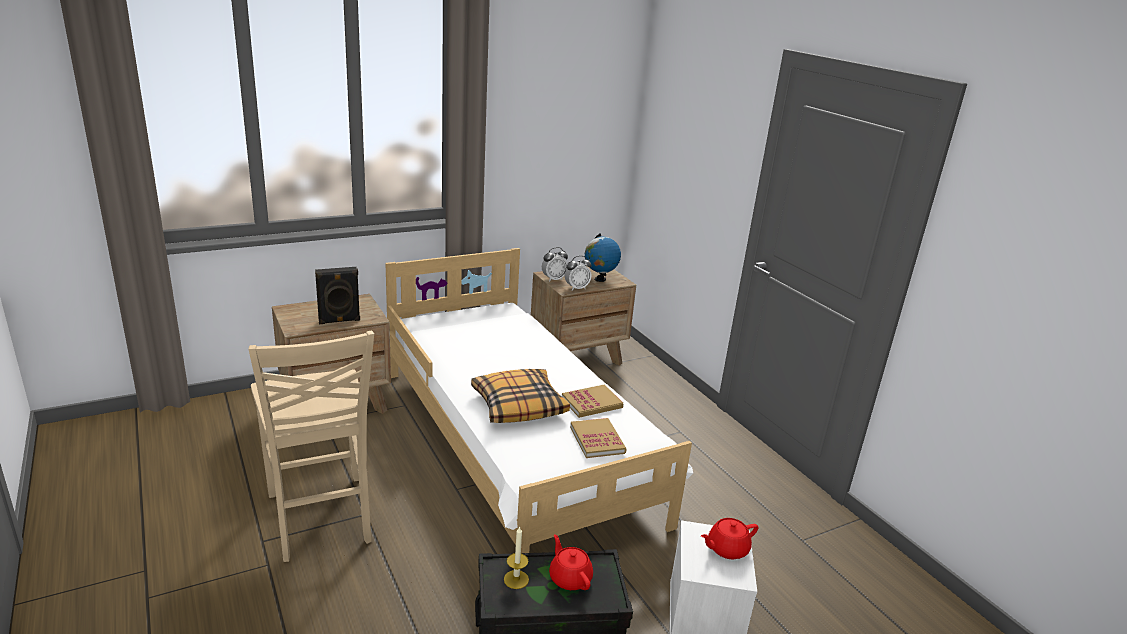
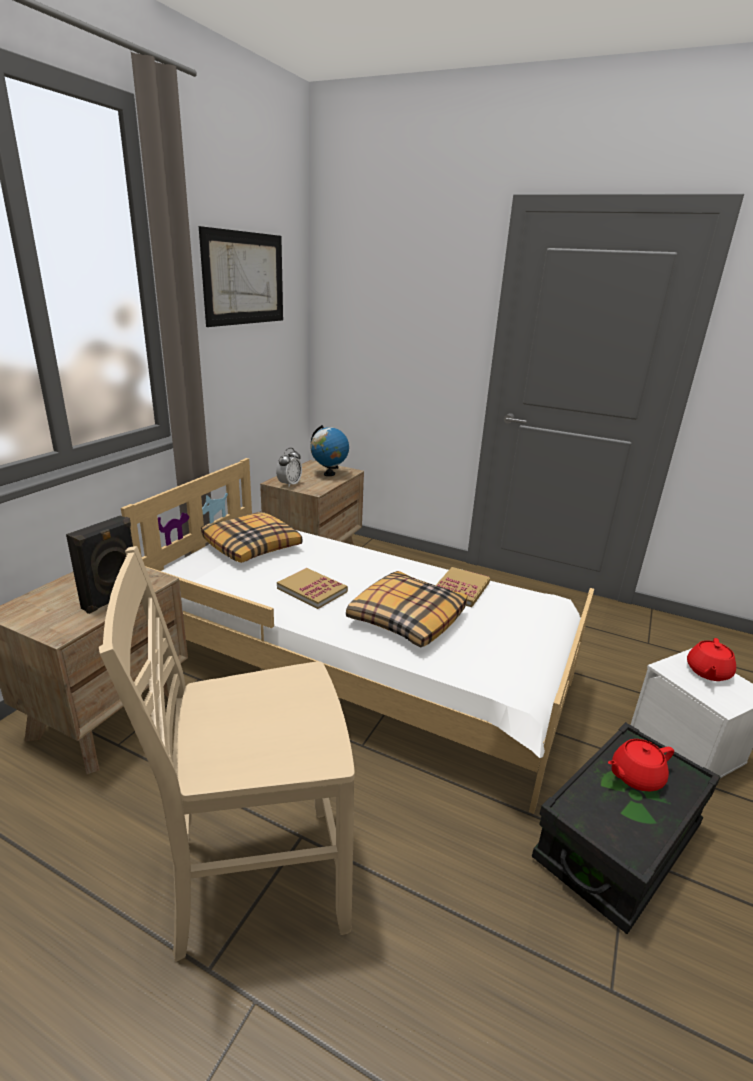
camera: 35 degrees left, 0 degrees up
(320, 519) = (254, 880): beige chair -> beige chair turned 135 degrees clockwise
(485, 320) = (252, 546): none -> pillow
(516, 579) = (604, 811): candle -> none
(553, 98) = (244, 278): none -> picture
(570, 578) = (635, 776): red teapot -> red teapot turned 45 degrees counterclockwise
(576, 288) = (321, 486): alarm clock -> none
(597, 440) = (516, 621): book -> book (312, 590)

